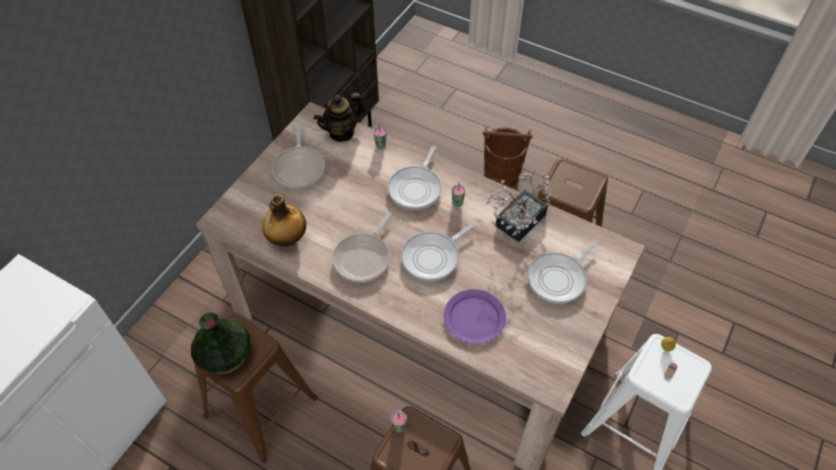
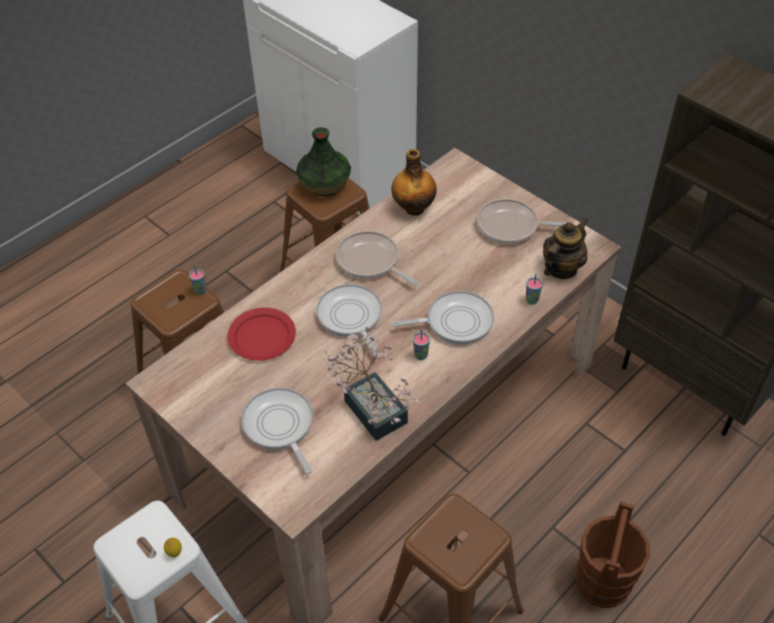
camera: 105 degrees right, 5 degrees down
(342, 132) = (561, 268): teapot -> teapot turned 60 degrees clockwise
(416, 188) = (455, 322): frying pan -> frying pan turned 135 degrees clockwise
(474, 318) = (262, 336): purple plate -> red plate

